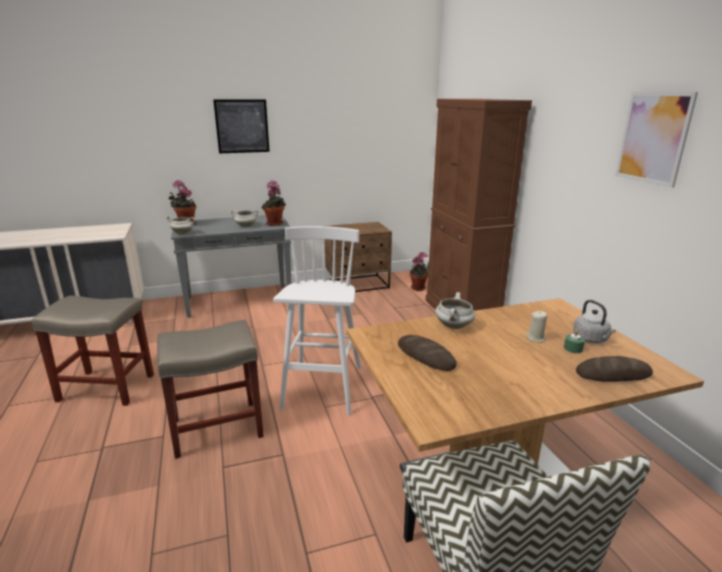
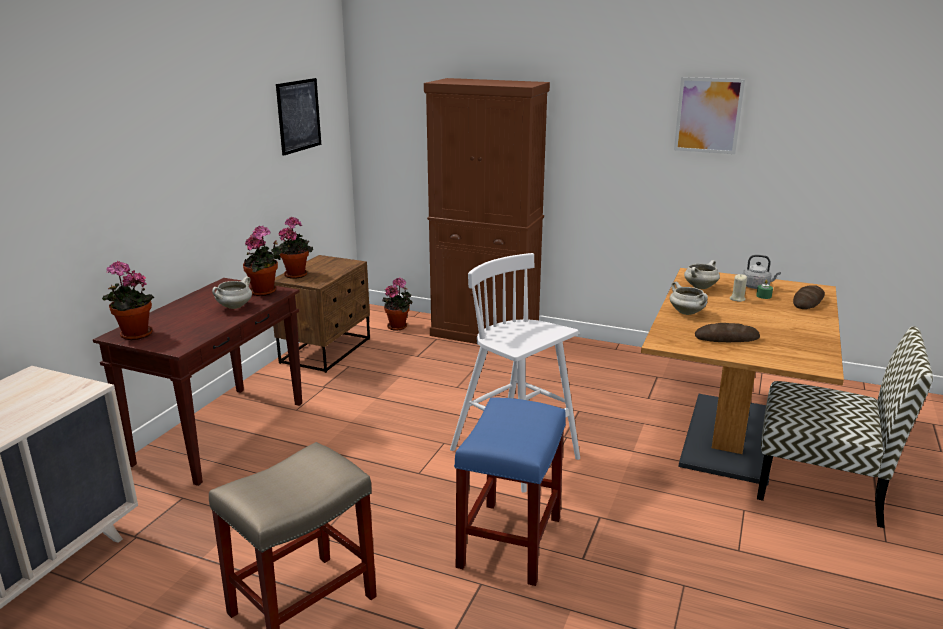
camera: 50 degrees left, 0 degrees up
(183, 233) = (178, 346): white cooking pot -> white cooking pot (700, 287)
(218, 427) = (510, 540): beige stool -> blue stool
(240, 301) = (221, 432): grey console table -> brown console table
(242, 126) = (163, 150): picture -> picture (299, 115)
(341, 227) = (296, 274): none -> potted plant

